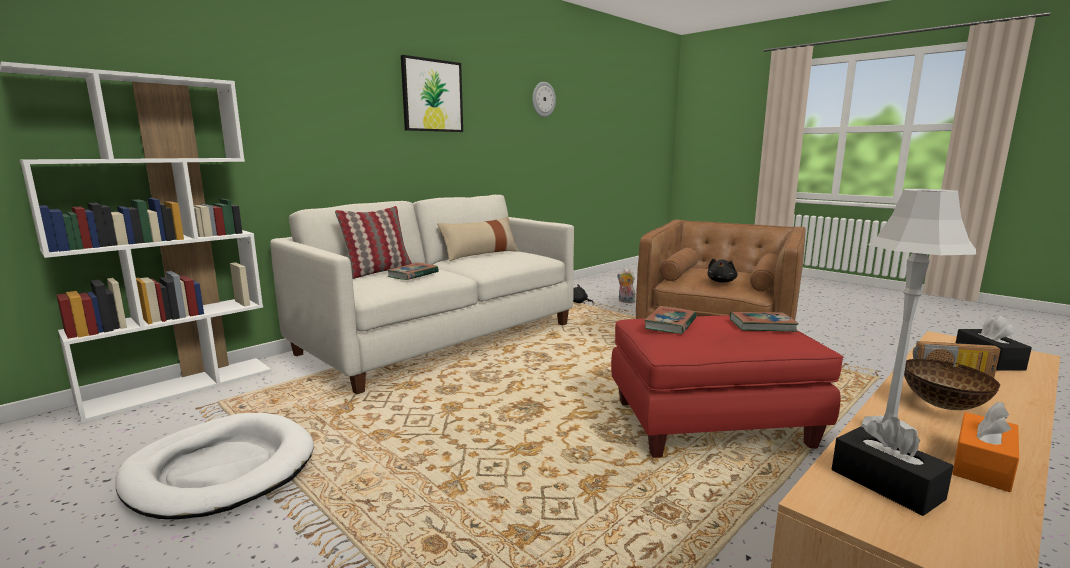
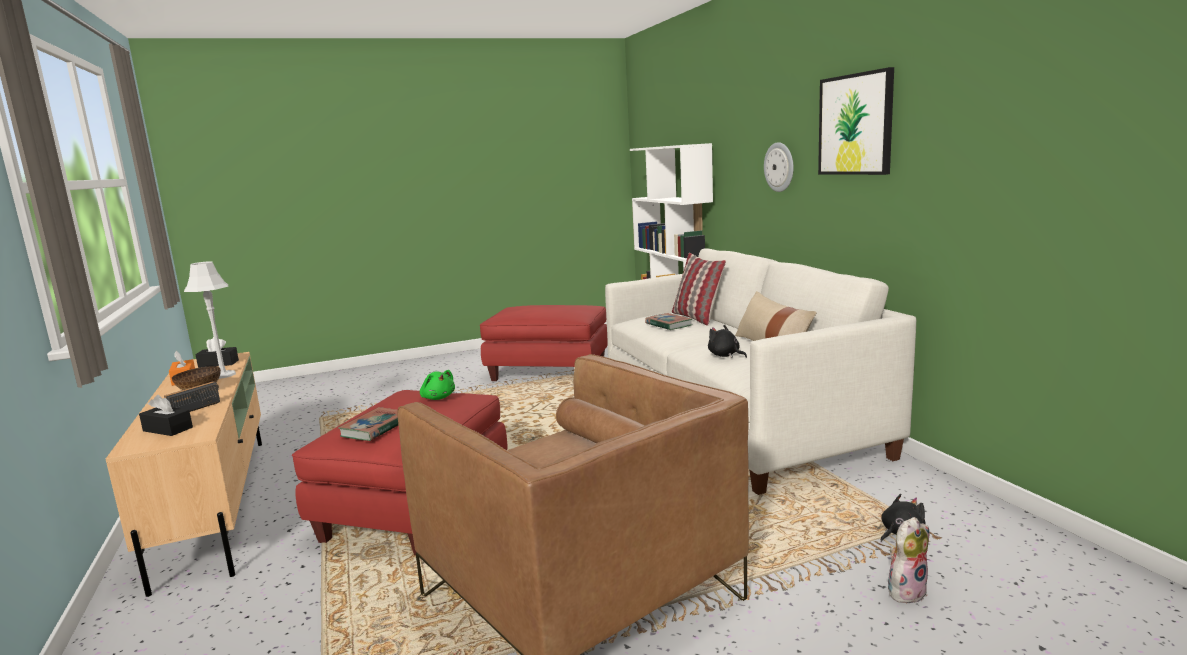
camera: 115 degrees right, 0 degrees up
(221, 470) = (549, 370): white dog bed -> red ottoman
(543, 99) = (1084, 90): wall clock -> wall clock (779, 167)
(670, 324) = (438, 398): book -> green plush toy
(721, 281) = (517, 450): black plush toy -> black plush toy (725, 355)

